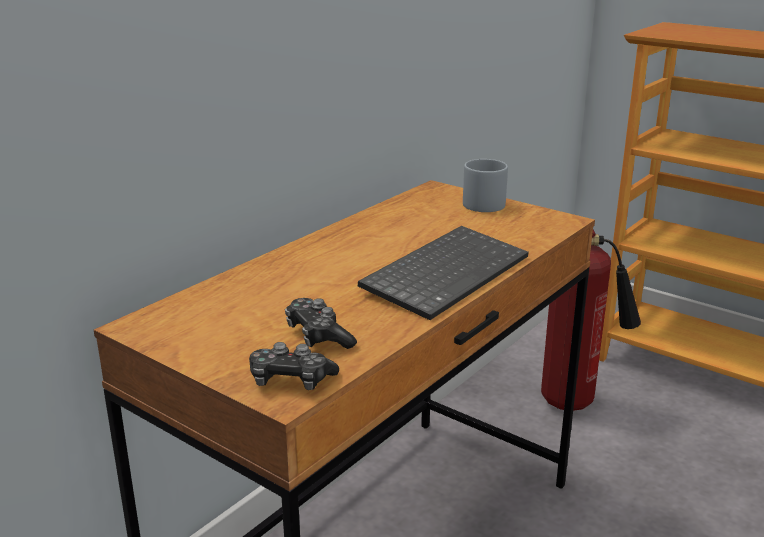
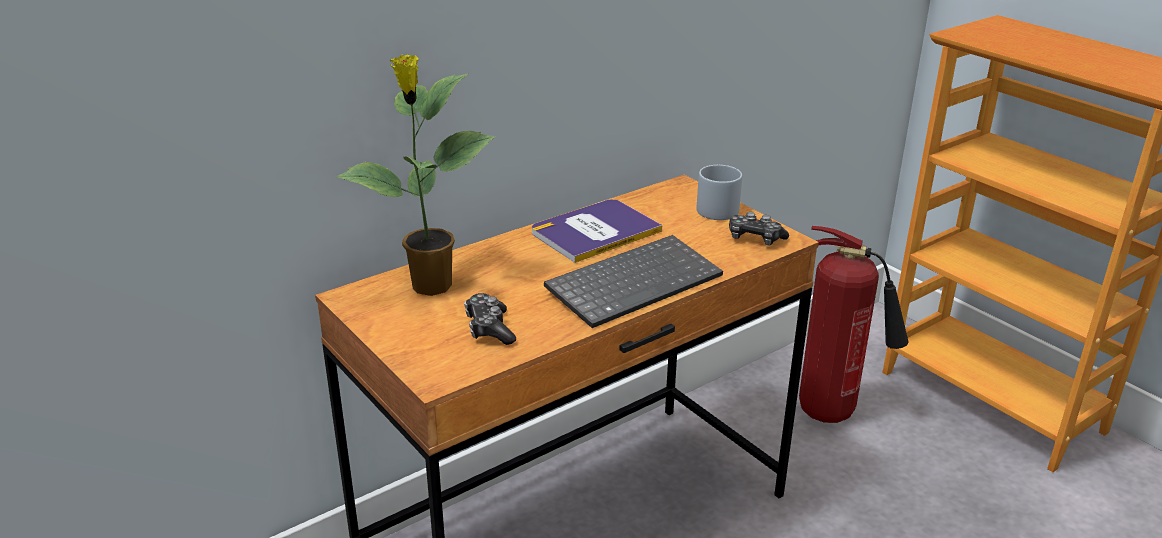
camera: 15 degrees right, 5 degrees up
(228, 304) = (430, 287): none -> potted plant
(290, 380) = (446, 366): game controller -> game controller (755, 239)
(376, 234) = (595, 231): none -> book

